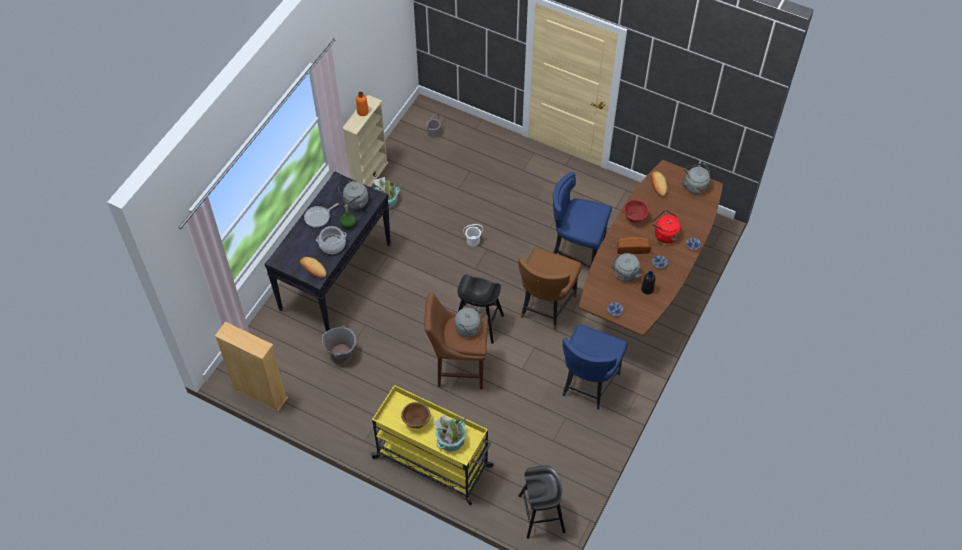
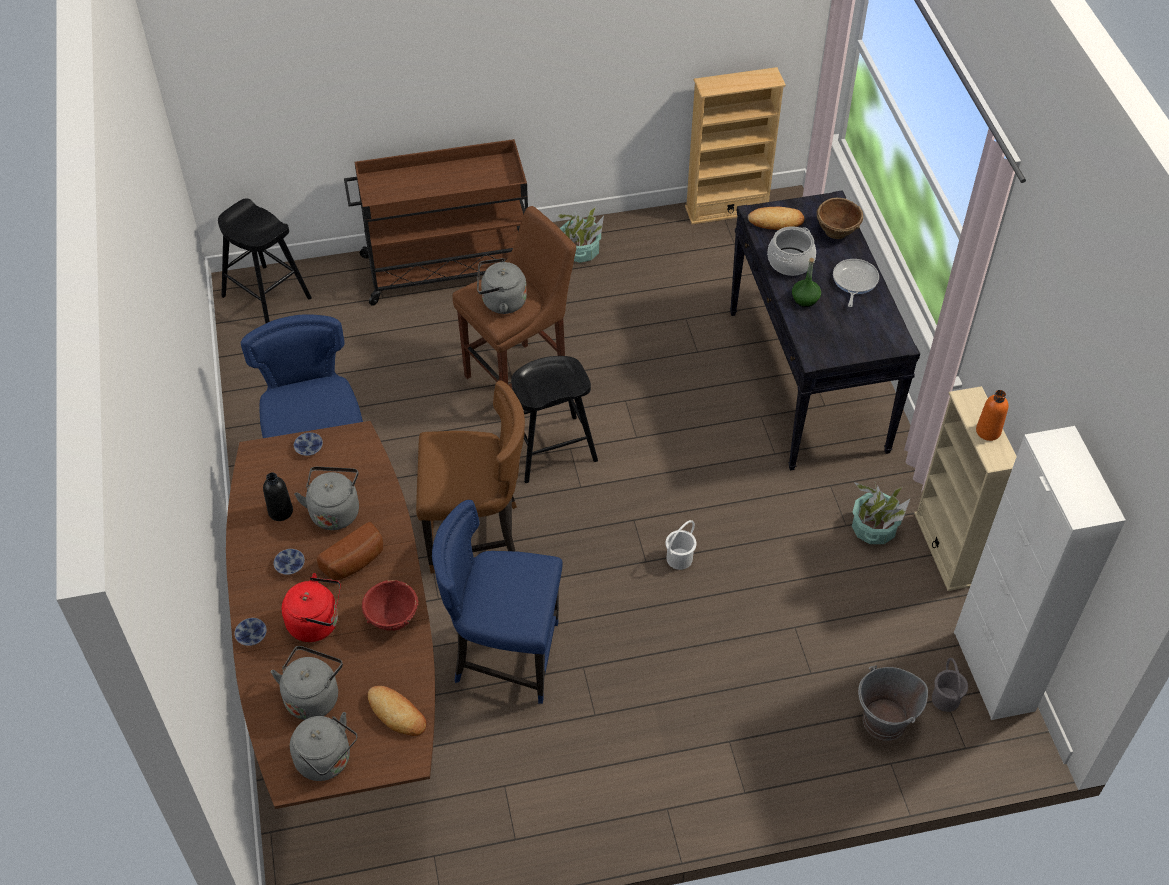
camera: 140 degrees right, 5 degrees down
(341, 354) = (685, 302): grey bucket -> grey bucket (884, 721)
(354, 202) = (834, 330): grey kettle -> grey kettle (313, 696)
(406, 130) = (993, 671): none -> white cabinet
(416, 421) = (465, 180): brown bowl -> brown bowl (837, 232)
(434, 462) = (447, 268): yellow cart -> brown cart
(451, 440) = (404, 187): potted plant -> potted plant (580, 251)
(545, 306) = (476, 535): brown chair -> brown chair turned 105 degrees clockwise
(576, 251) = (504, 655): blue chair -> blue chair turned 150 degrees counterclockwise

